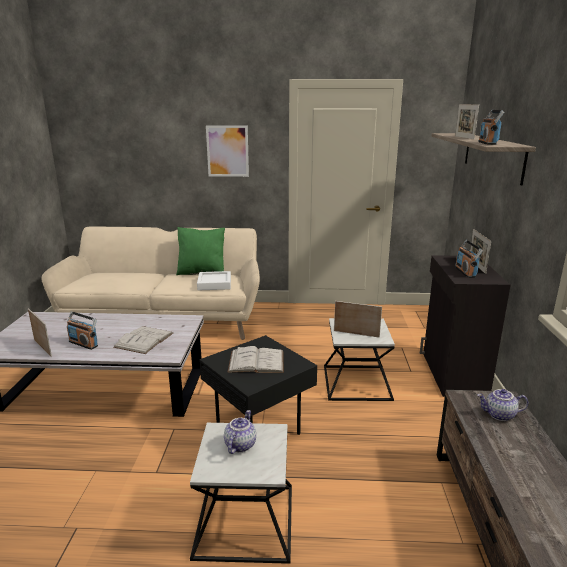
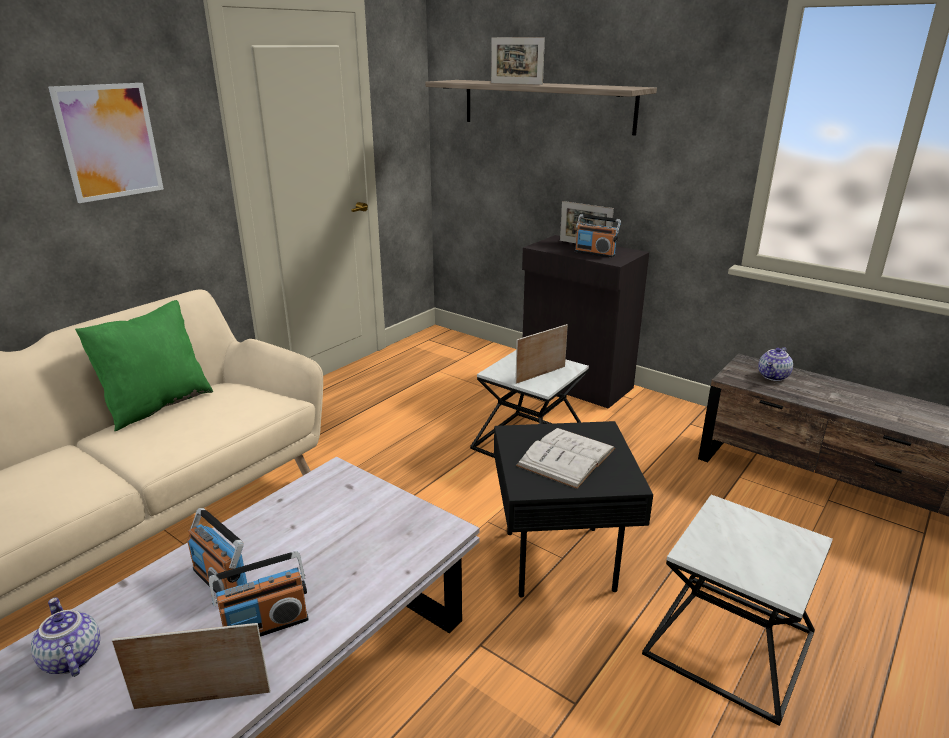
camera: 55 degrees left, 5 degrees up
(144, 340) = (351, 542): white book -> none
(214, 284) = (232, 409): white tray -> none
(239, 445) = (738, 545): teapot -> teapot (70, 658)
(487, 143) = (599, 87): radio -> radio (221, 582)

